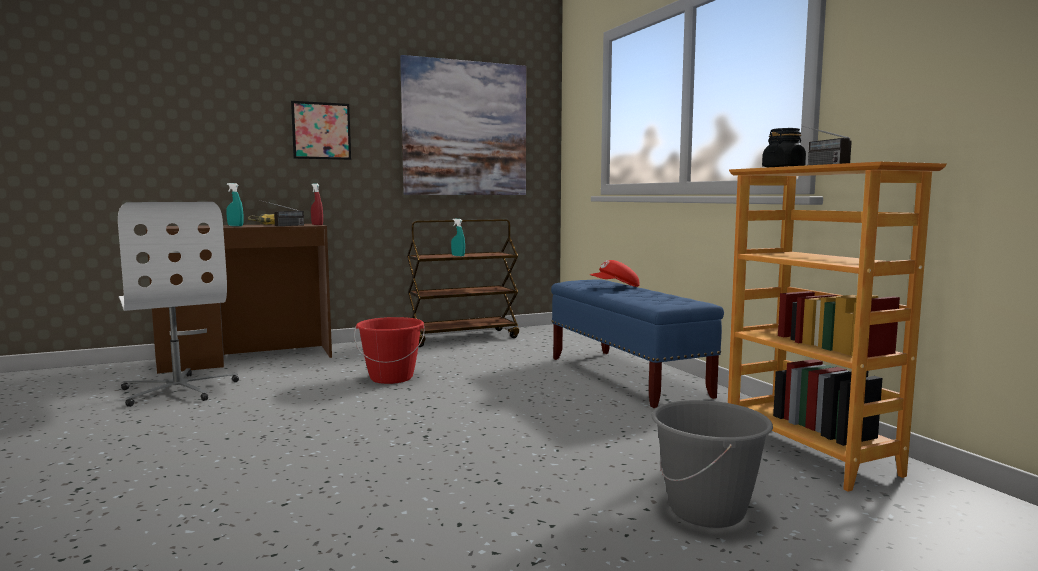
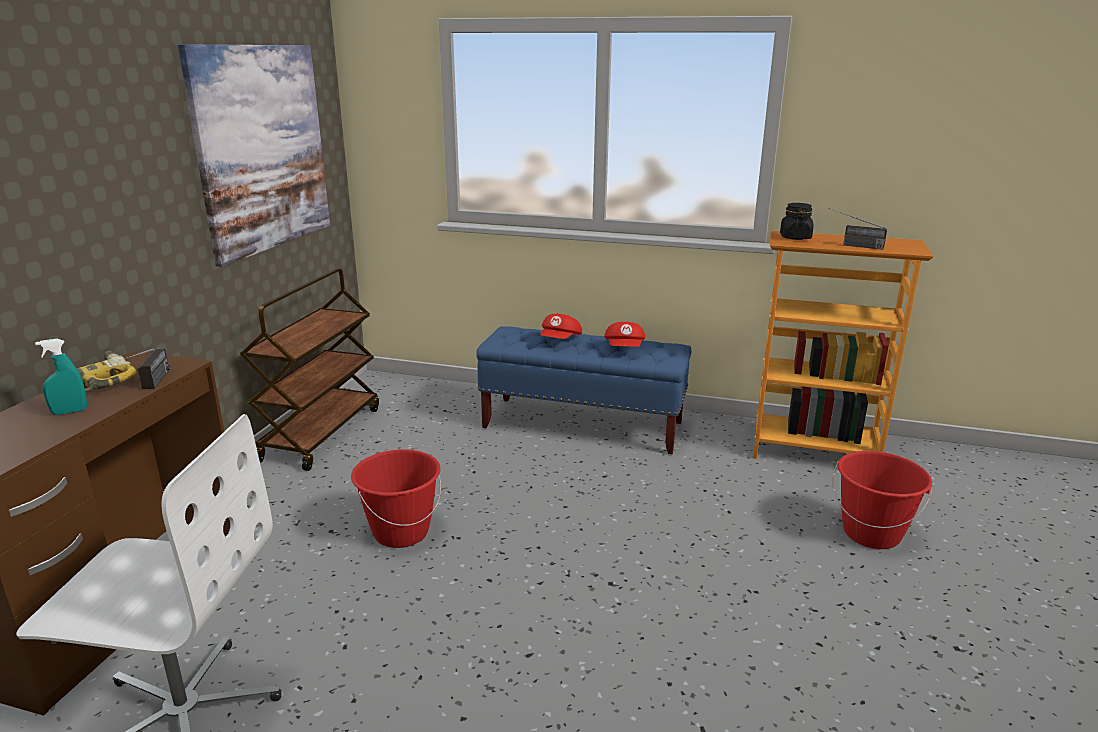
camera: 50 degrees left, 15 degrees up
(317, 225) = (183, 362): red spray bottle -> none
(321, 131) = (100, 195): picture -> none
(458, 256) = (317, 336): turquoise spray bottle -> none
(648, 296) = (625, 349): none -> red cap
(707, 511) = (871, 534): grey bucket -> red bucket

